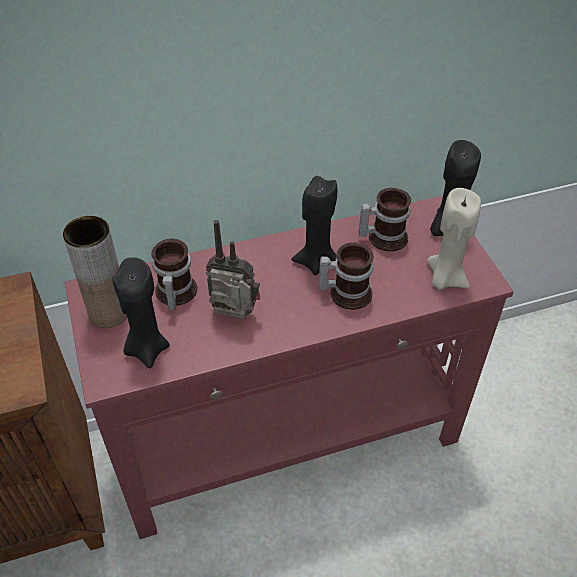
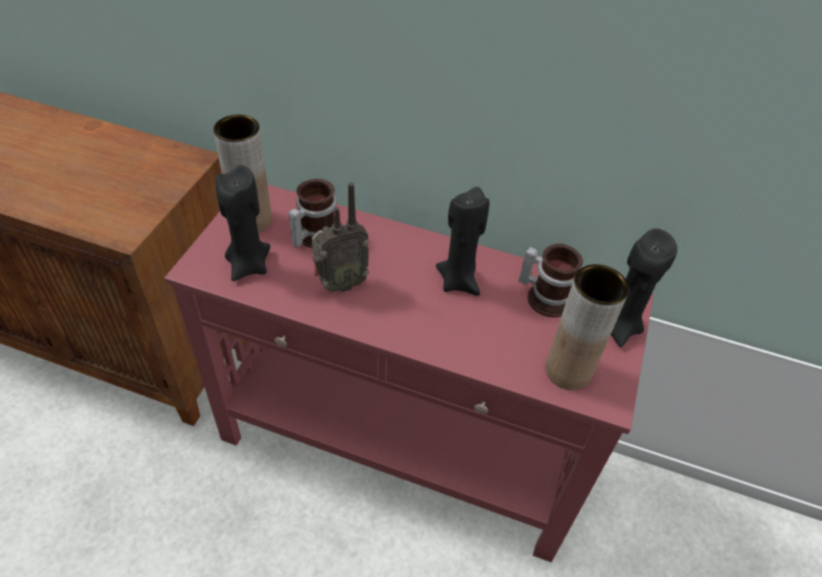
camera: 35 degrees right, 0 degrees up
(234, 317) = (339, 284): radio -> radio turned 105 degrees clockwise
(346, 292) = (457, 323): mug -> none
(445, 278) = (568, 371): beige candle -> brown vase

